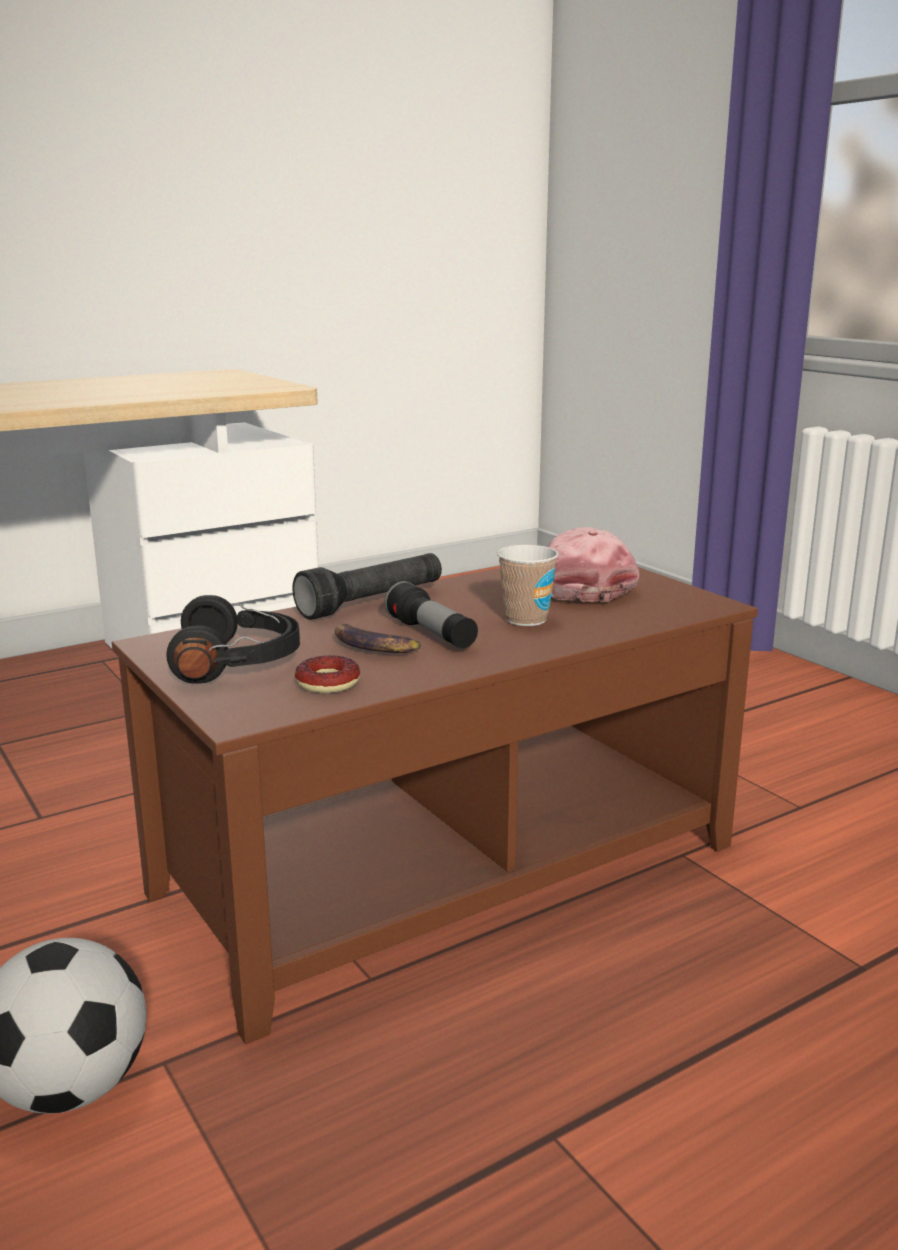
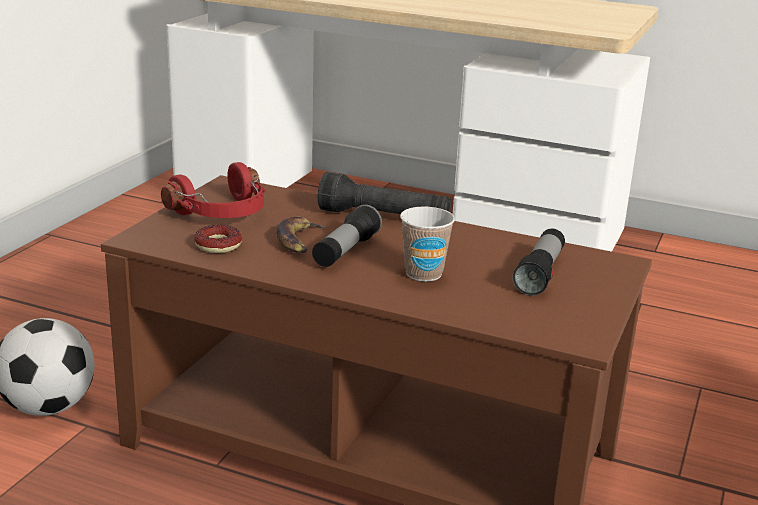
camera: 55 degrees right, 5 degrees up
(238, 663) = (223, 213): black headphones -> red headphones
(578, 585) = (540, 274): pink cap -> flashlight

